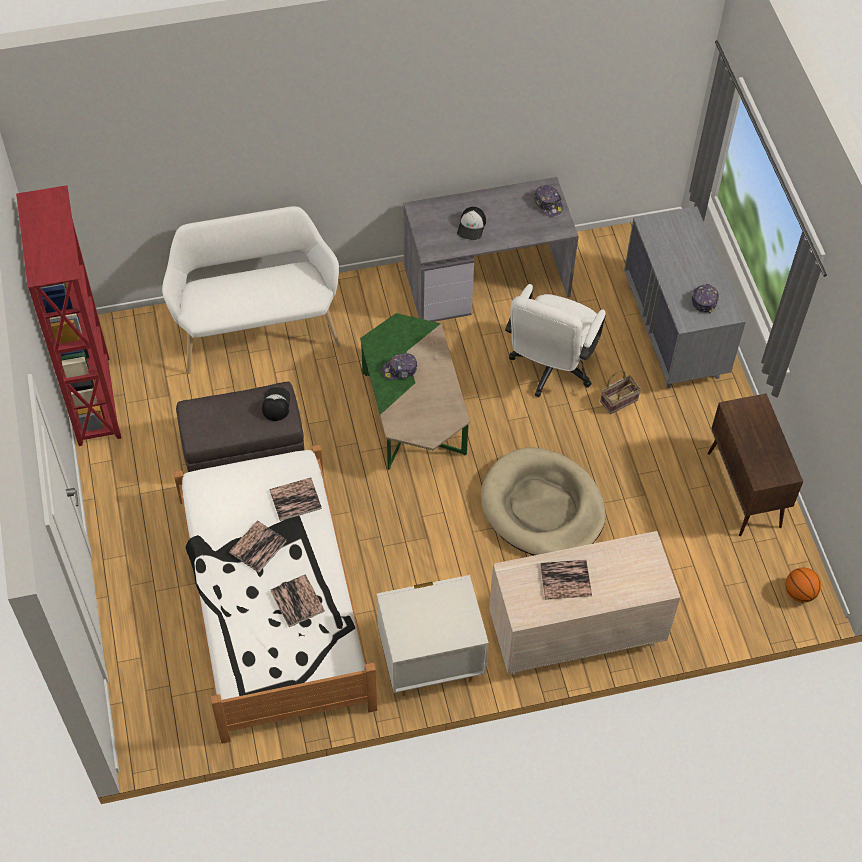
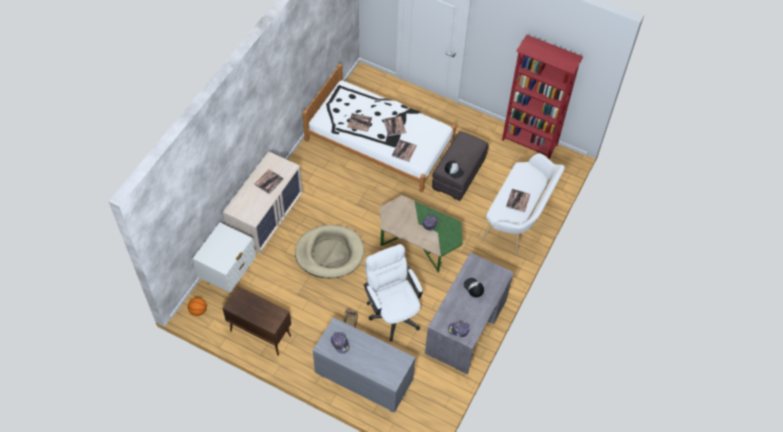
camera: 130 degrees right, 0 degrees up
(266, 285) = (518, 201): none -> book
(430, 664) = (304, 167): white nightstand -> white nightstand (229, 275)

